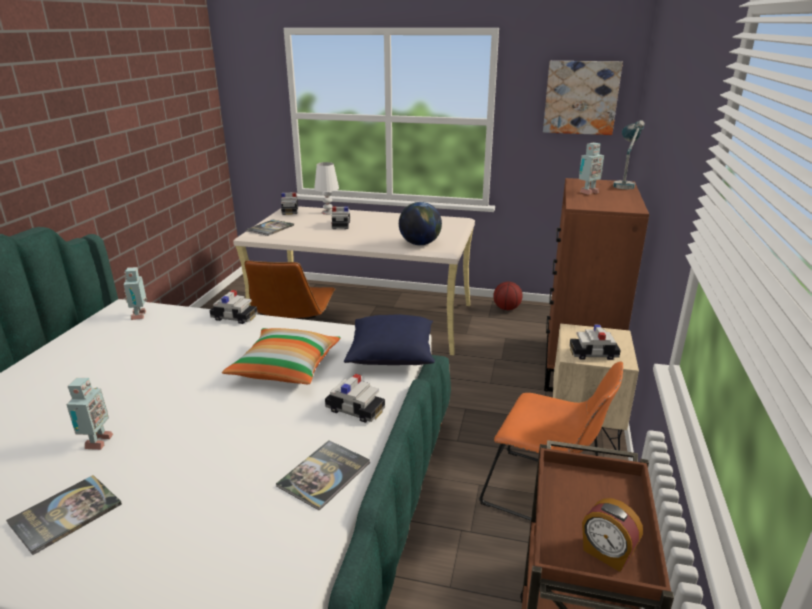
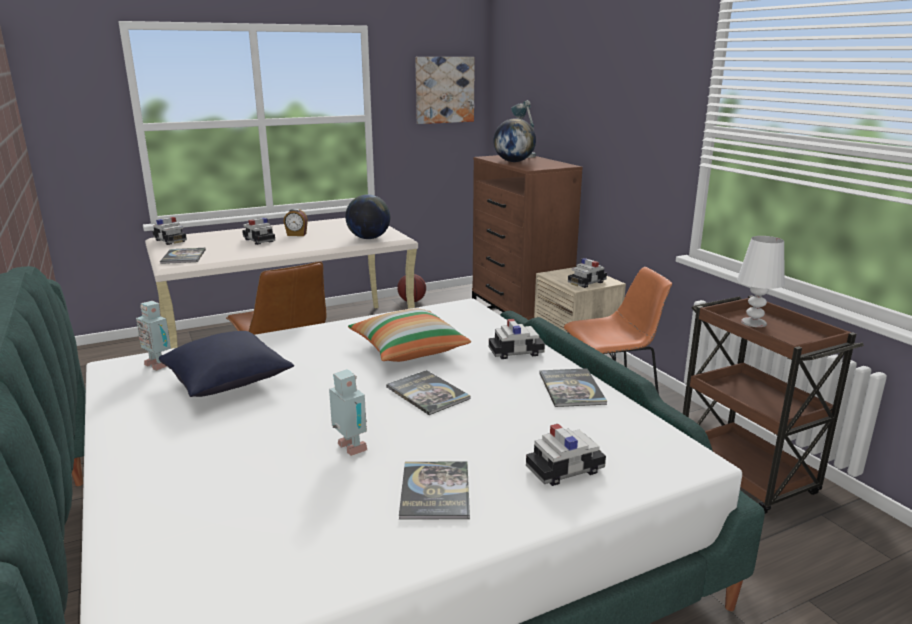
camera: 40 degrees left, 5 degrees down
(222, 418) = (427, 393): none -> book
(234, 317) = (276, 336): toy car -> toy car (565, 470)
(328, 212) = (219, 234): white table lamp -> white table lamp (754, 322)
(392, 356) = (475, 317): blue pillow -> blue pillow (228, 382)
(587, 192) = (513, 161): toy robot -> globe
(606, 554) = (799, 337): alarm clock -> alarm clock (296, 234)

